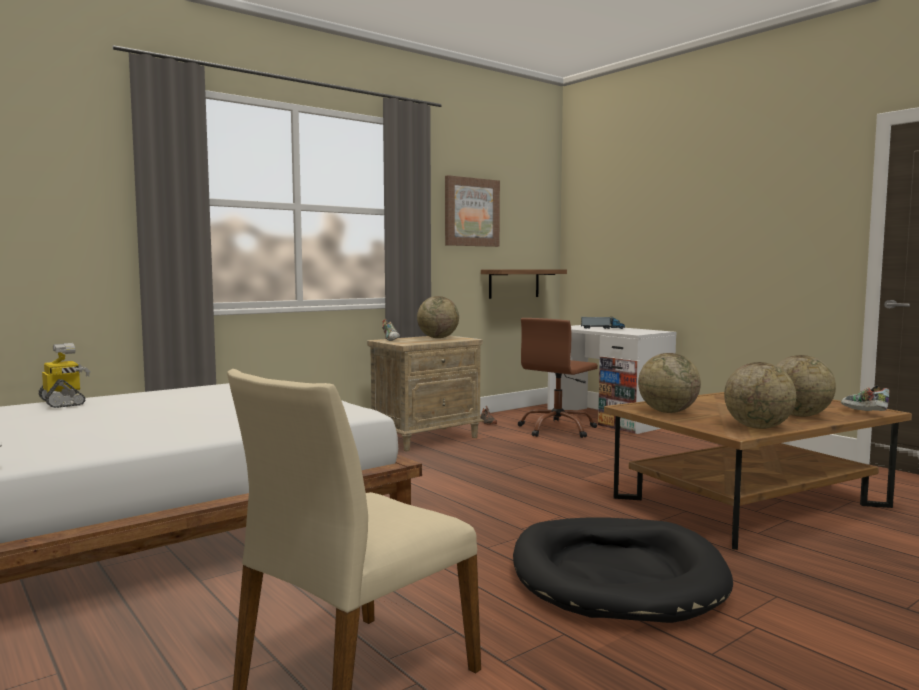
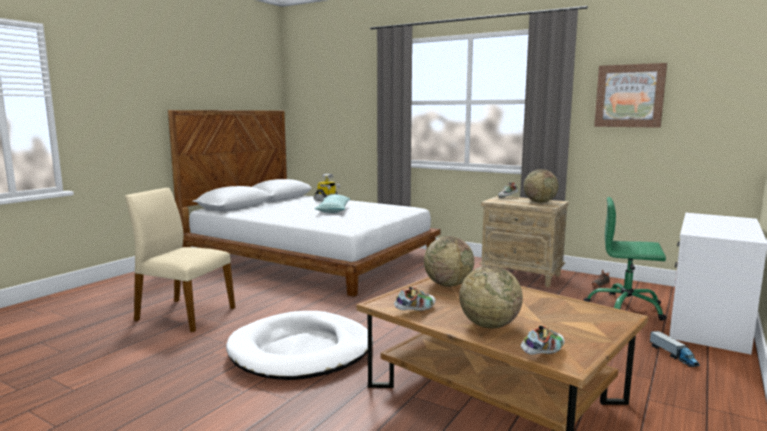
camera: 70 degrees right, 5 degrees up
(187, 407) = (333, 210): none -> pillow
(514, 283) = (683, 164): shelf -> none
(557, 429) = (625, 307): brown office chair -> green office chair
(602, 328) = (722, 223): toy truck -> toy truck (673, 355)
(616, 575) = (301, 351): black dog bed -> white dog bed
(758, 427) = (415, 310): globe -> shoe

